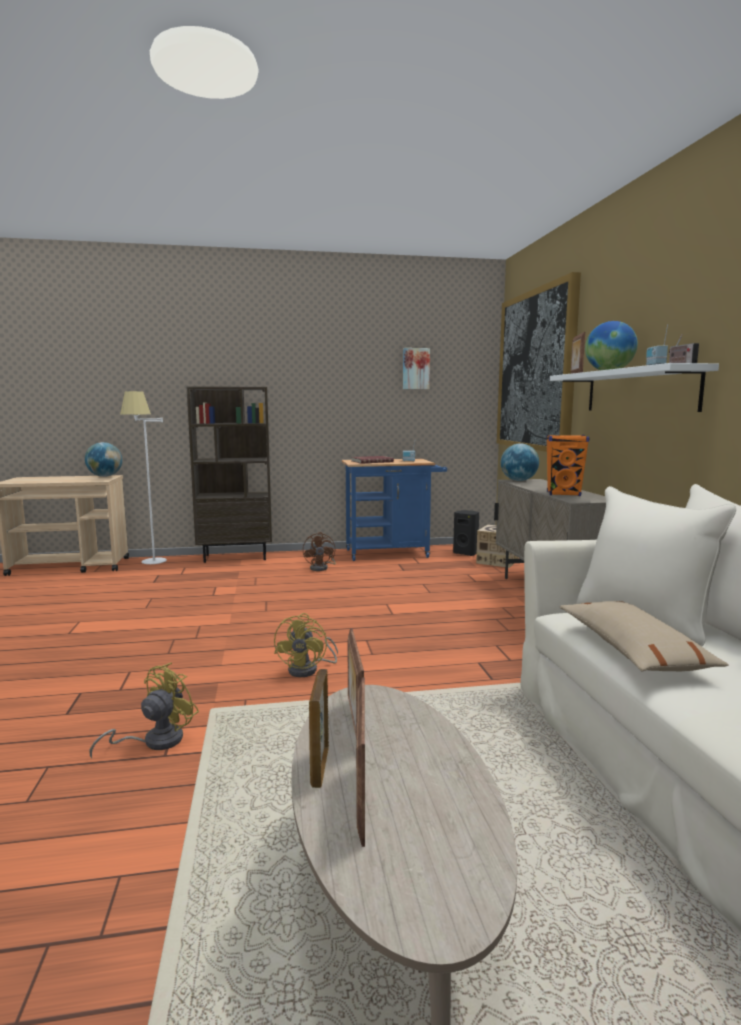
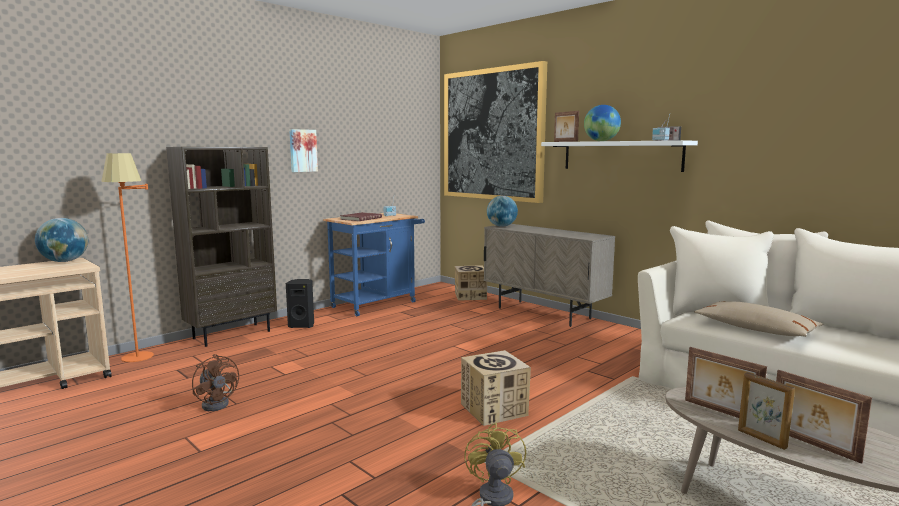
camera: 35 degrees left, 0 degrees up
(151, 564) = (140, 360): white floor lamp -> orange floor lamp
(309, 669) = (494, 409): yellow fan -> cardboard box
(321, 568) = (341, 328): brown fan -> brown fan (218, 403)
(415, 368) = (379, 129): picture -> picture (302, 150)
(466, 553) = (436, 293): black speaker -> black speaker (302, 325)
(563, 494) = (565, 234): orange speaker -> none

